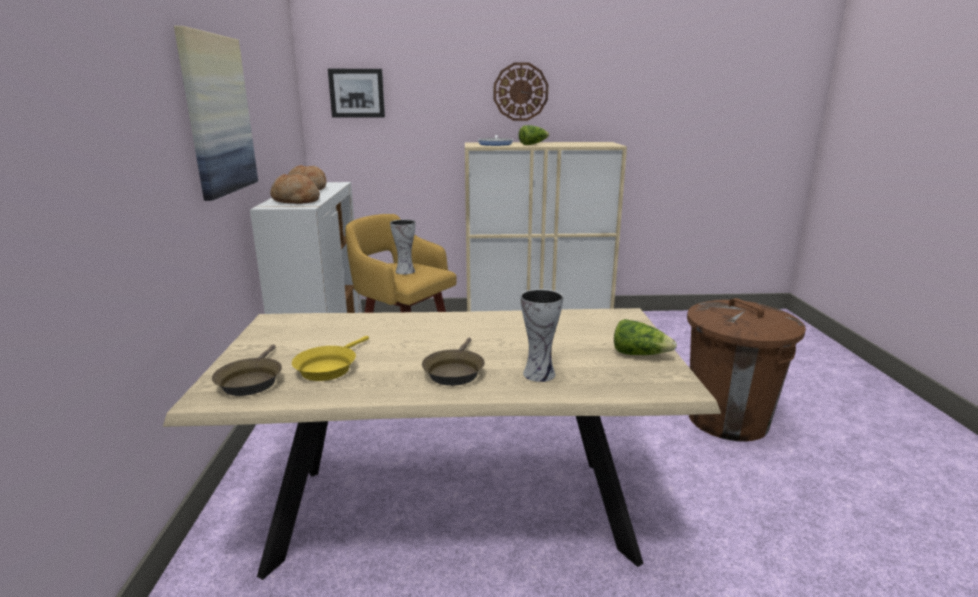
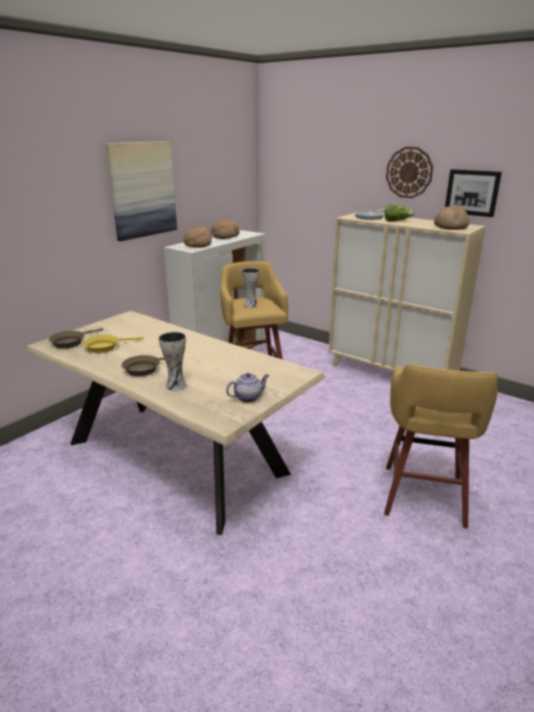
camera: 40 degrees right, 5 degrees up
(357, 93) = (292, 166): picture -> picture (472, 192)
(593, 144) = (450, 227): none -> bread
(639, 354) = (248, 397): lettuce -> teapot
(727, 420) = (423, 497): brown trash can -> yellow stool

